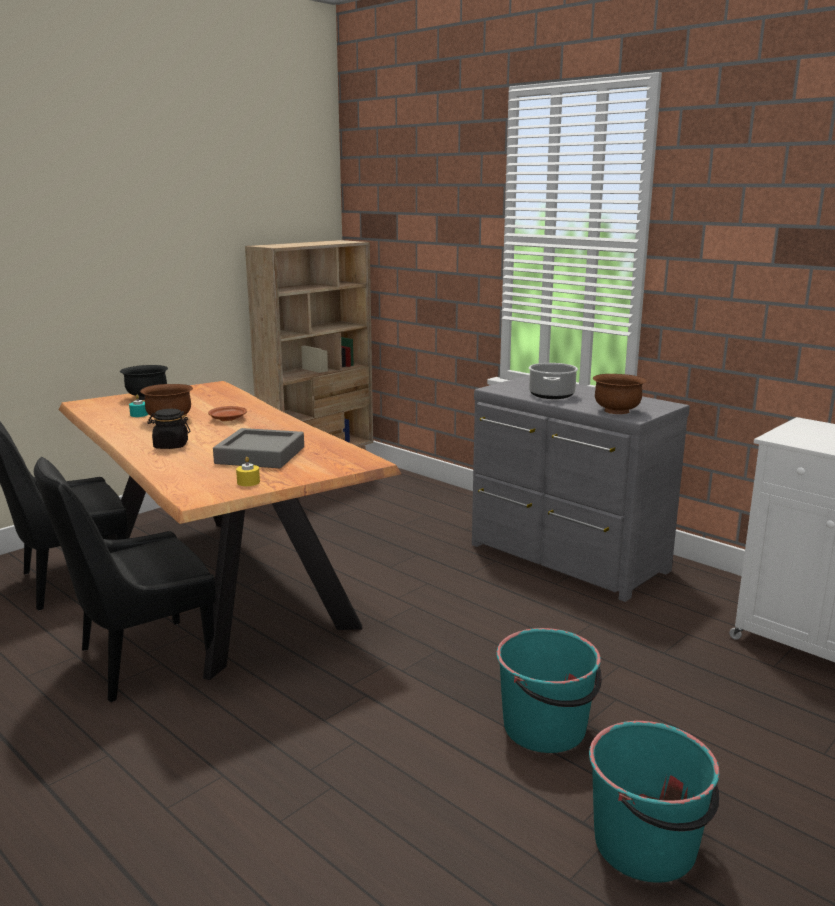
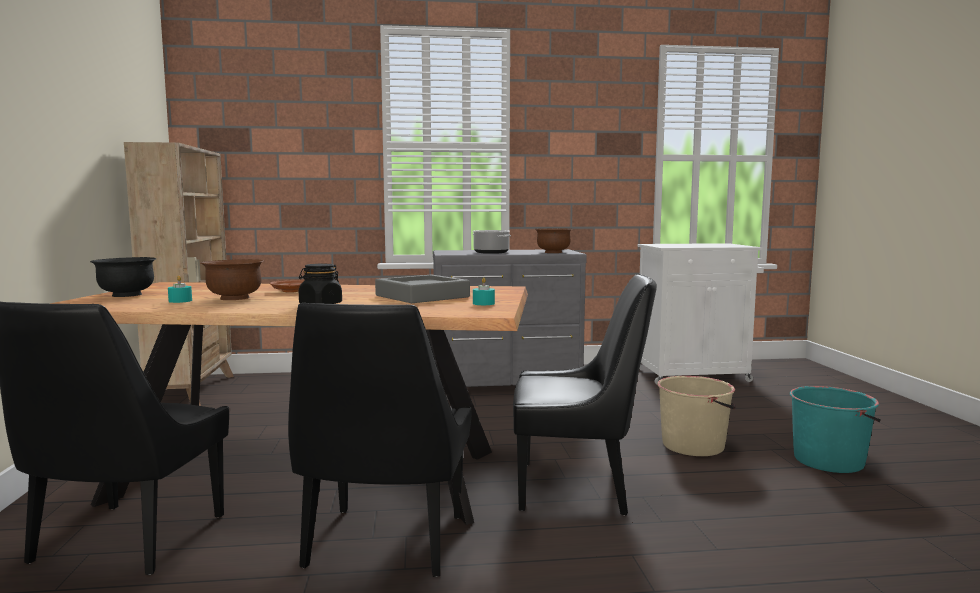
camera: 50 degrees left, 10 degrees down
(248, 482) = (483, 303): yellow candle -> turquoise candle
(334, 699) = (577, 488): none -> black chair
(546, 728) = (694, 445): turquoise bucket -> beige bucket

